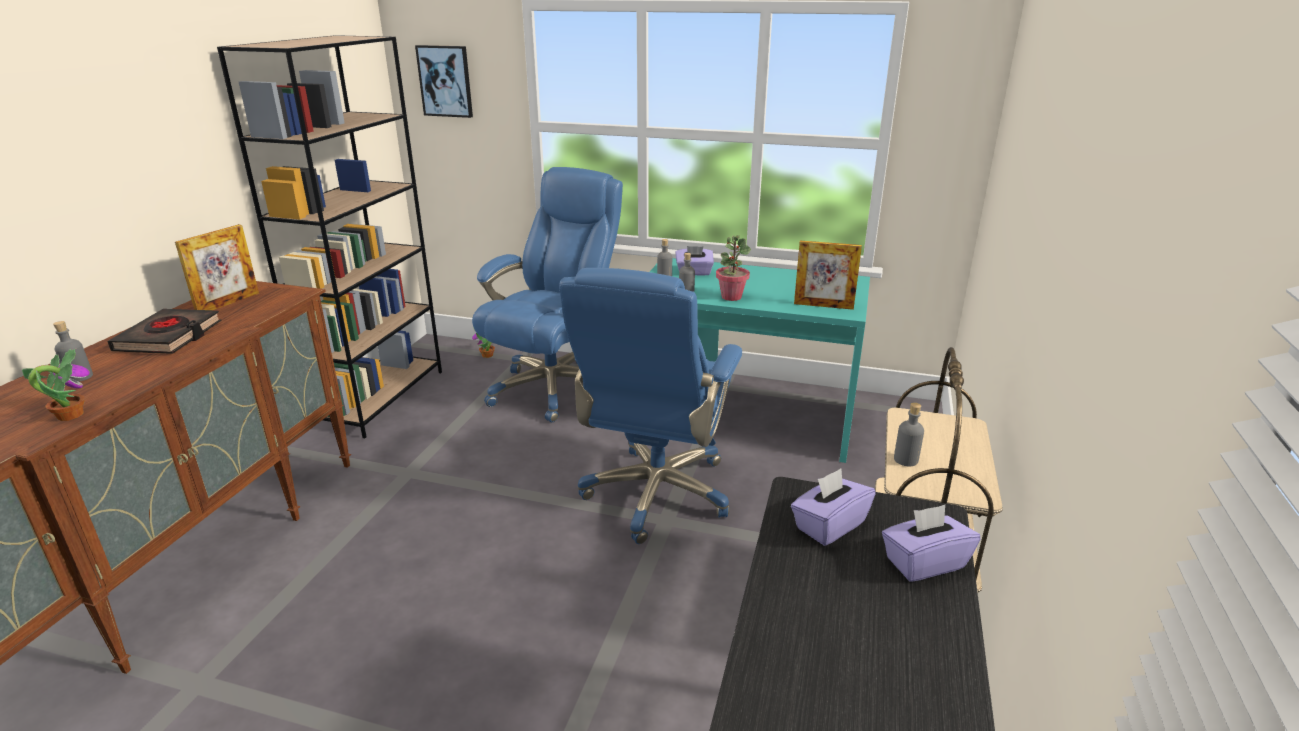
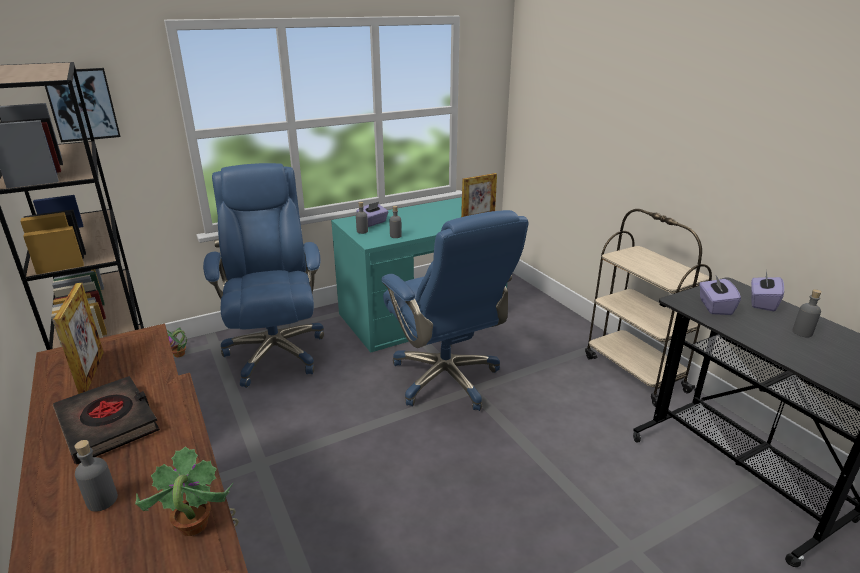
camera: 45 degrees left, 0 degrees up
(731, 297) = (424, 229): potted plant -> none
(905, 460) = (651, 274): grey bottle -> grey bottle (802, 332)

